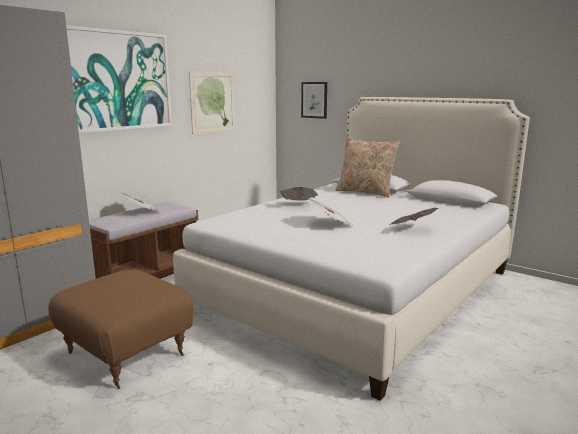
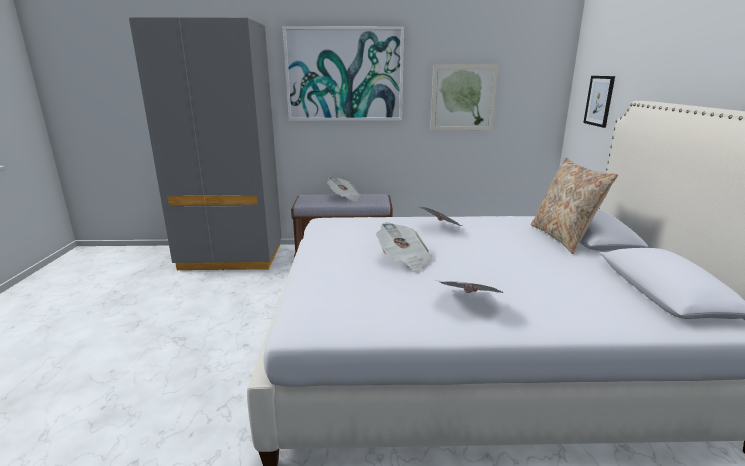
camera: 50 degrees right, 5 degrees up
(126, 354) = (227, 307): brown ottoman -> none

